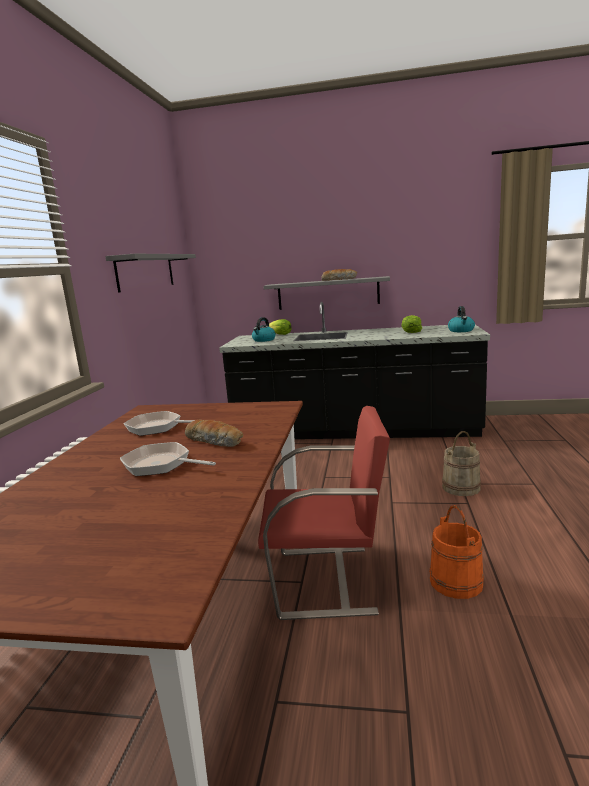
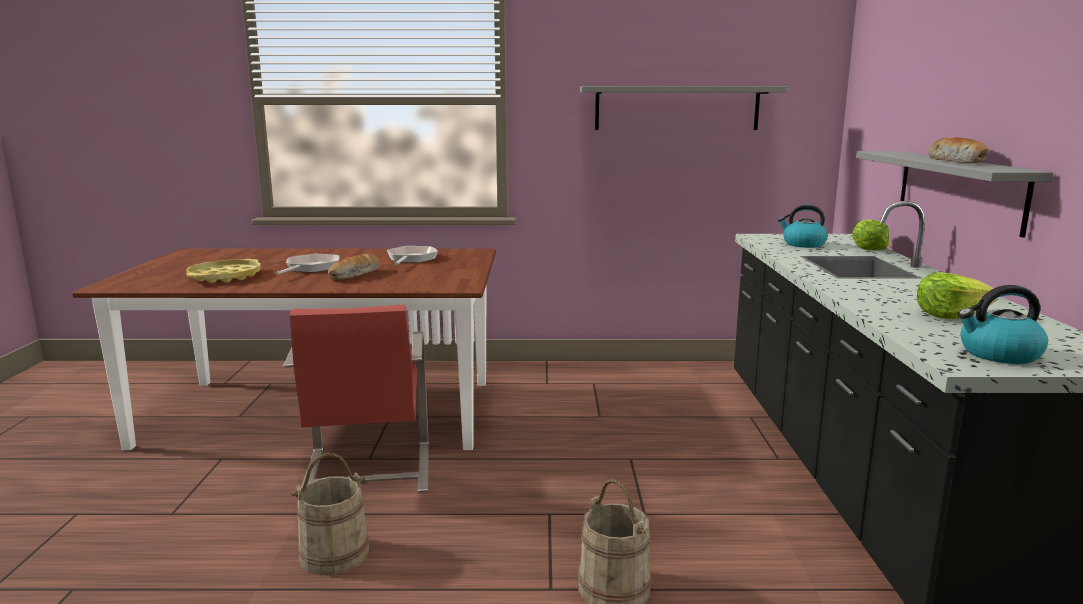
camera: 80 degrees right, 0 degrees up
(169, 508) = (225, 277): none -> yellow tray
(455, 581) = (334, 554): orange bucket -> beige bucket

